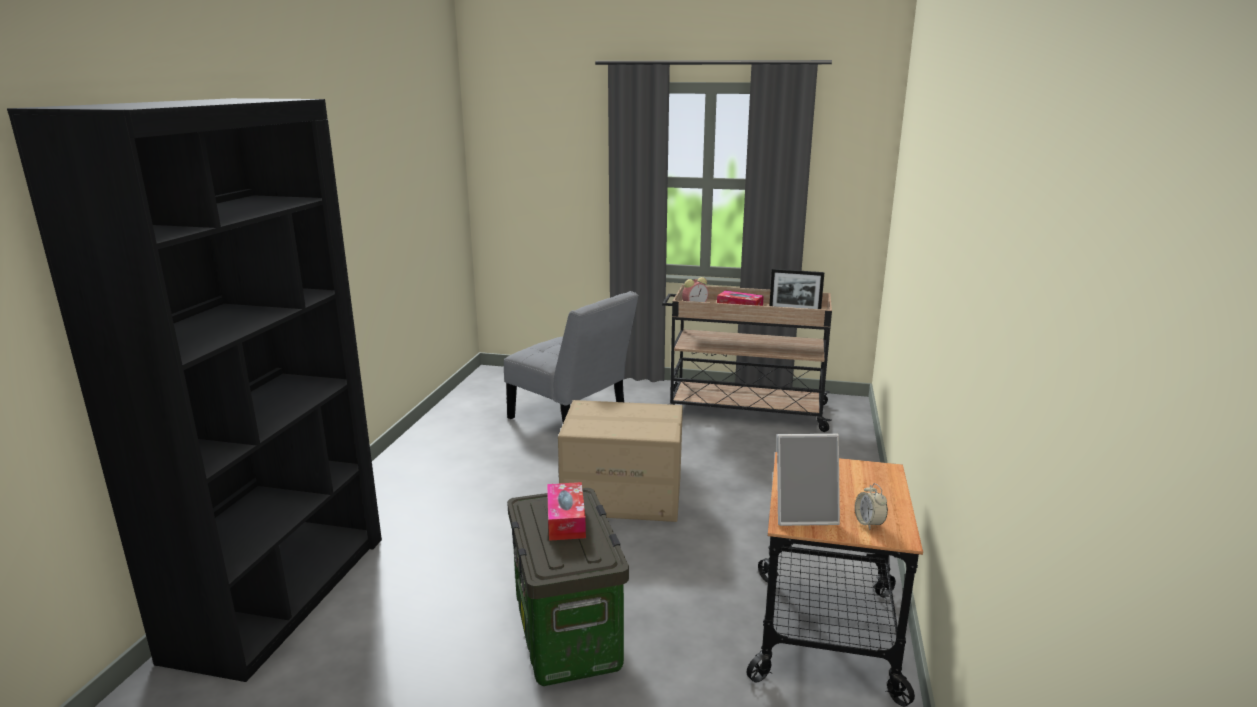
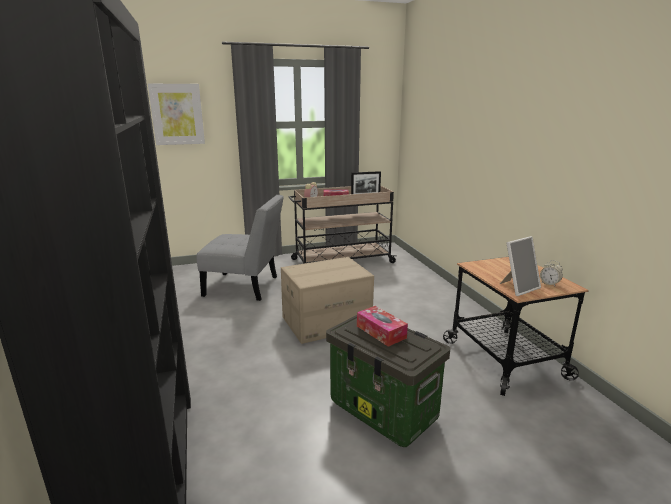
camera: 30 degrees left, 0 degrees up
(535, 161) = (177, 114): none -> picture

